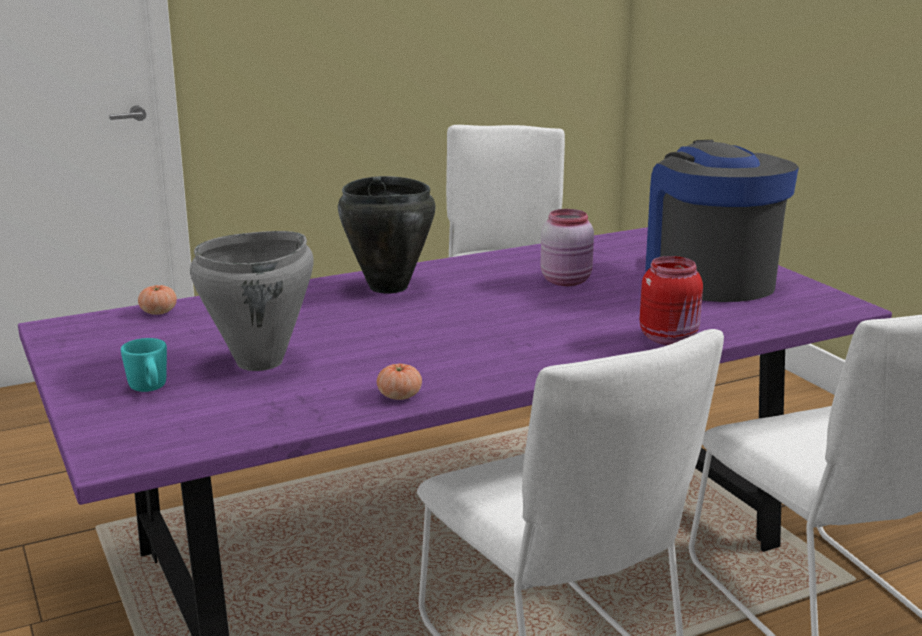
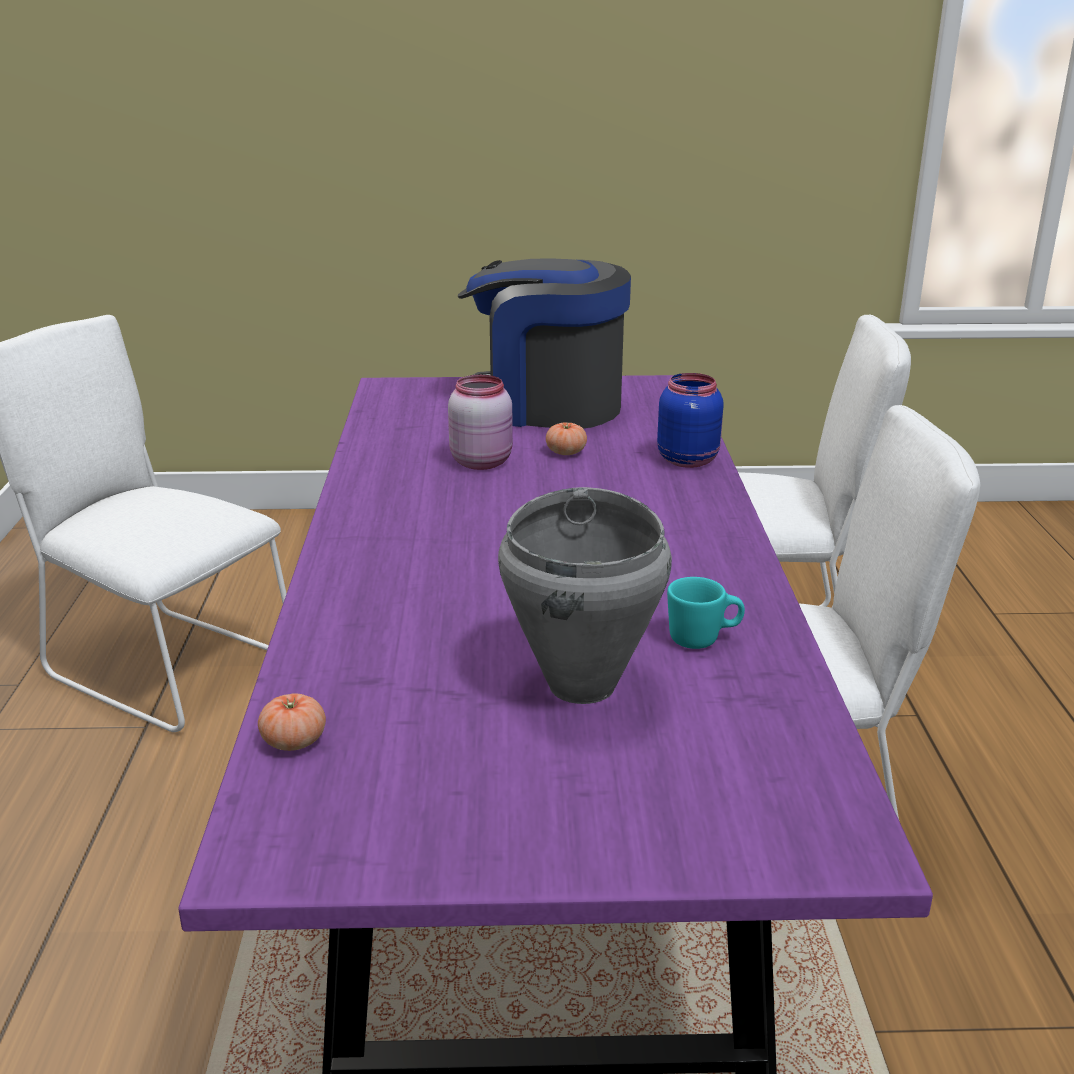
camera: 65 degrees left, 5 degrees up
(149, 389) = (621, 789): turquoise mug -> turquoise mug (703, 639)
(387, 287) = (389, 555): black cooking pot -> none
(399, 396) = (753, 615): tomato -> tomato (566, 452)
(670, 338) = (688, 459): red jar -> blue jar

